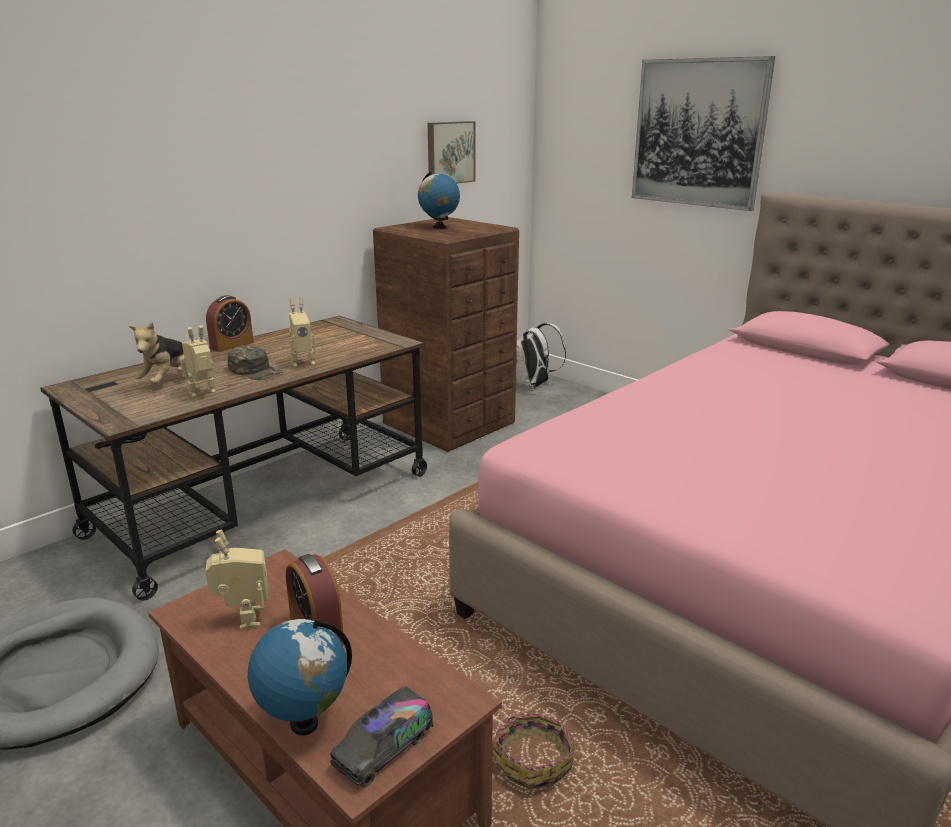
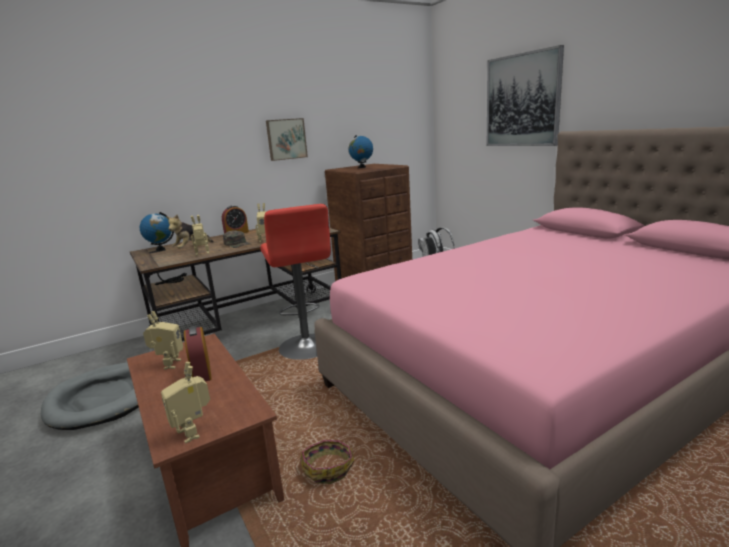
camera: 15 degrees right, 5 degrees down
(304, 723) = (163, 415): globe -> globe (160, 249)
(383, 749) = (194, 432): toy truck -> toy robot
(389, 545) = (306, 347): none -> red stool
(449, 153) = (375, 126): picture -> picture (286, 139)

